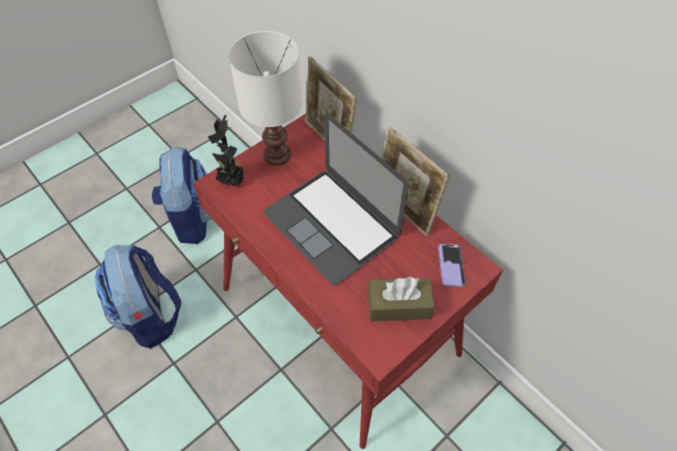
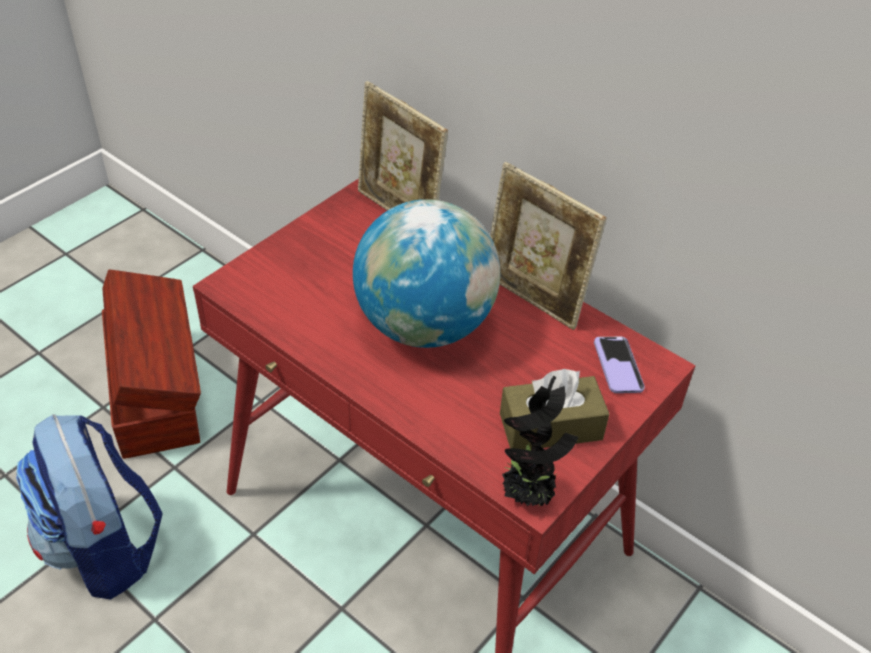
camera: 10 degrees left, 10 degrees down
(191, 218) = (157, 389): backpack -> brown storage box
(233, 181) = (258, 279): potted plant -> potted plant (529, 496)
(277, 156) = (322, 239): white table lamp -> none
(331, 224) = (424, 325): laptop -> globe

